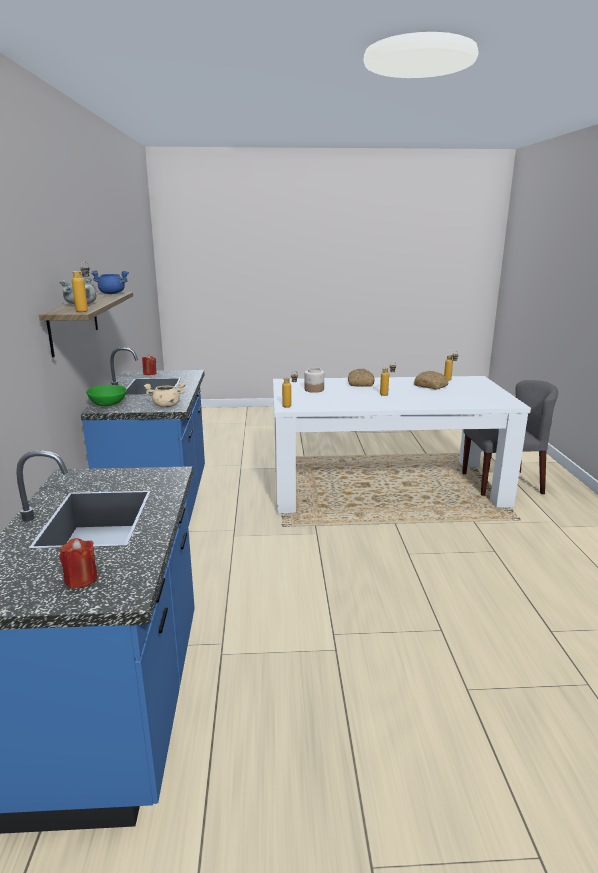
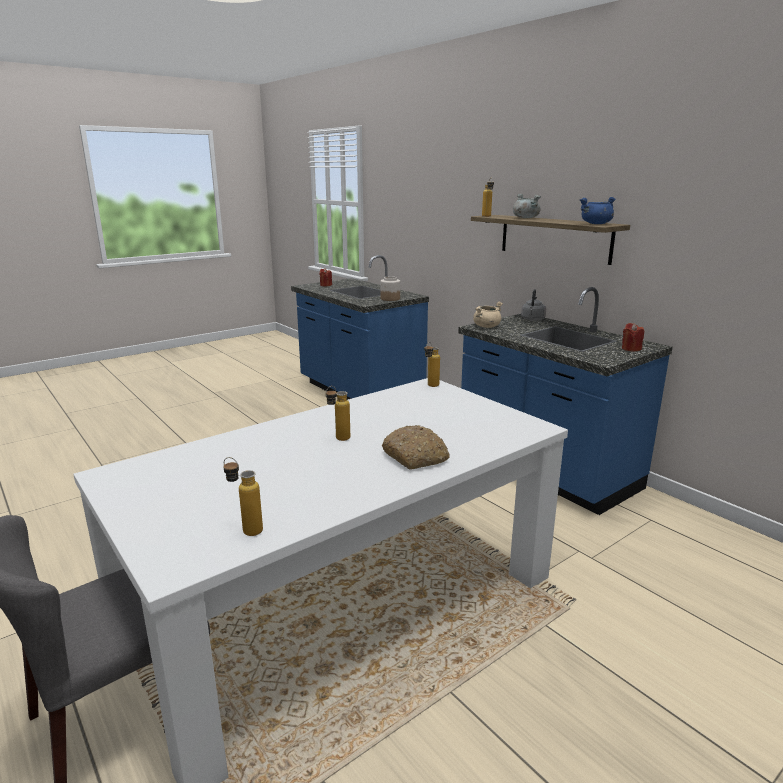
camera: 145 degrees right, 0 degrees up
(108, 404) = (532, 319): green bowl -> grey kettle
(314, 390) = (457, 420): jar -> jar (390, 299)
(431, 386) = (278, 490): bread -> none

